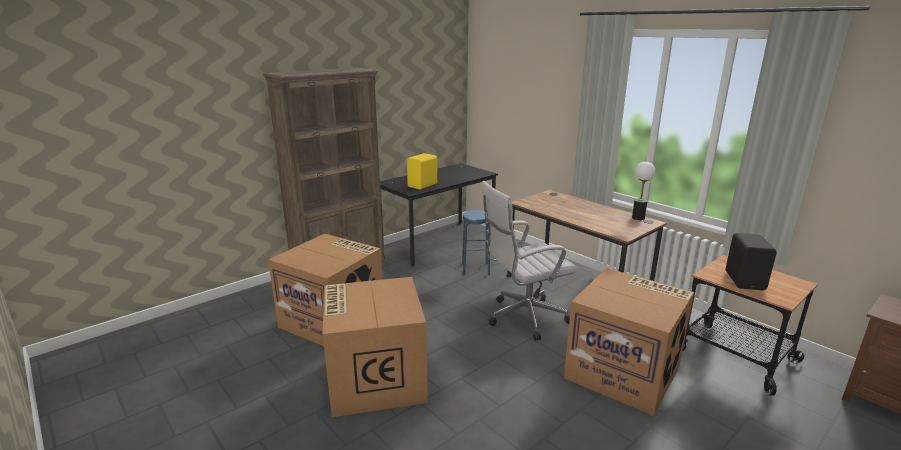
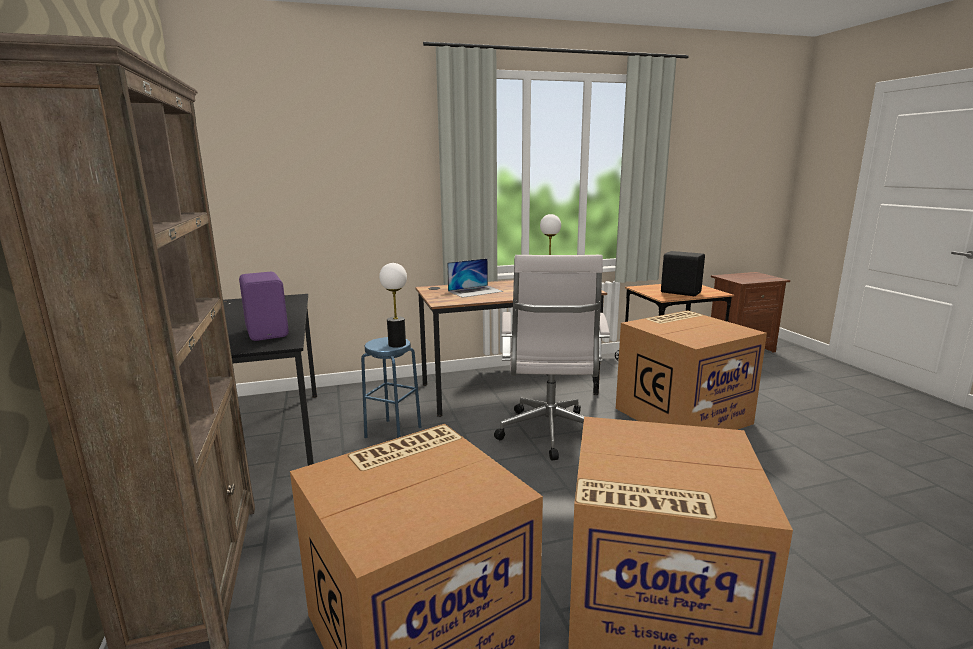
camera: 65 degrees left, 5 degrees down
(423, 185) = (268, 332): yellow speaker -> purple speaker
(477, 216) = (397, 344): none -> table lamp
(562, 204) = (475, 291): none -> laptop

